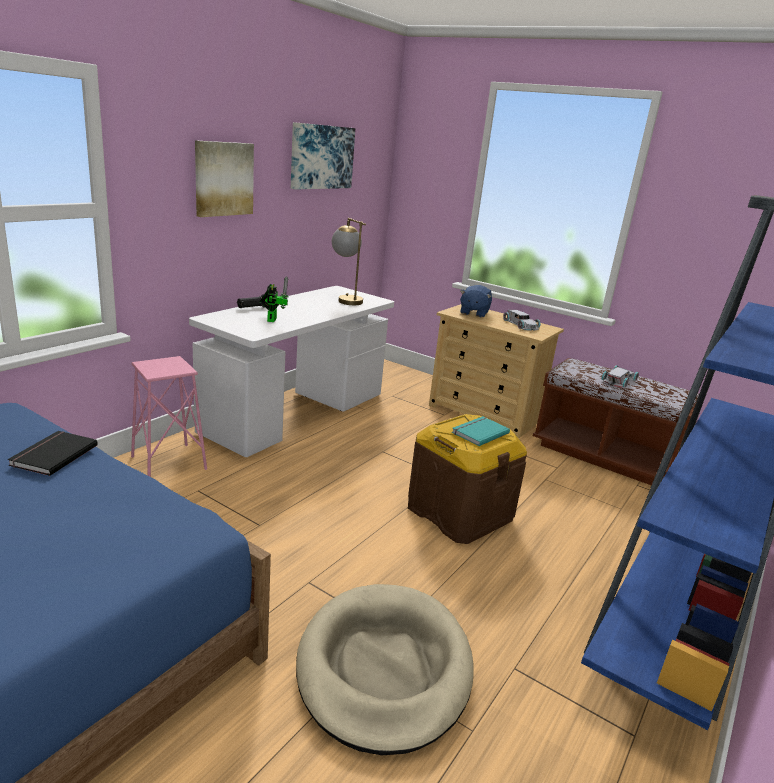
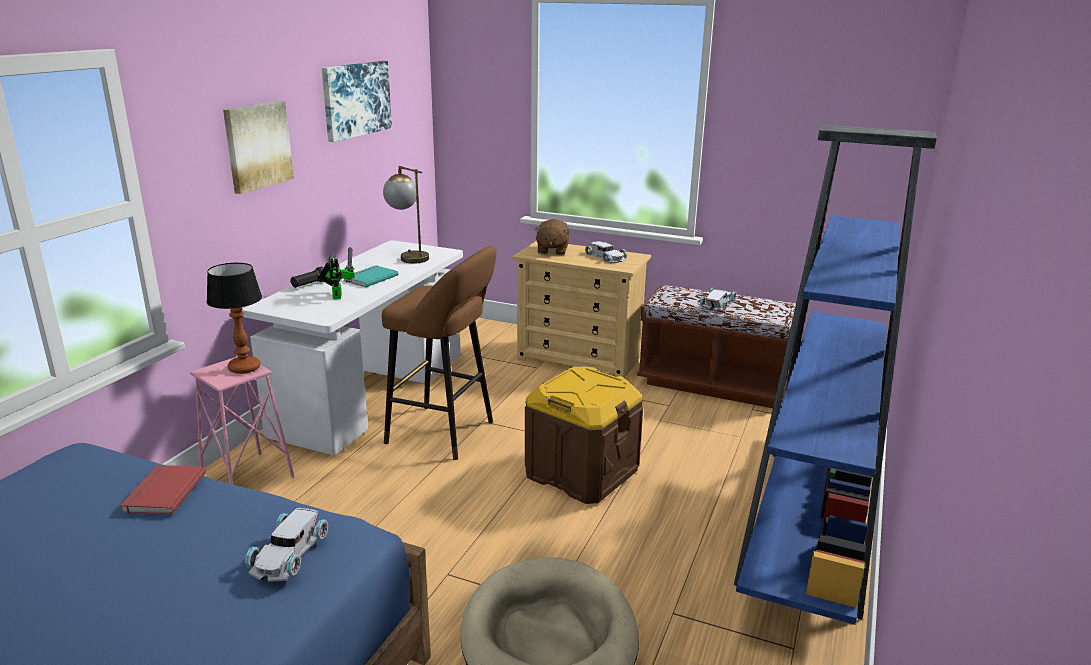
camera: 10 degrees left, 0 degrees up
(52, 455) = (162, 492): black book -> red book
(128, 530) = (287, 552): none -> white toy car
(177, 366) = (245, 368): none -> table lamp
(347, 456) = (446, 433): none -> brown stool
(473, 313) = (552, 251): blue plush toy -> brown plush toy
(479, 432) = (590, 385): turquoise book -> turquoise book (369, 278)

